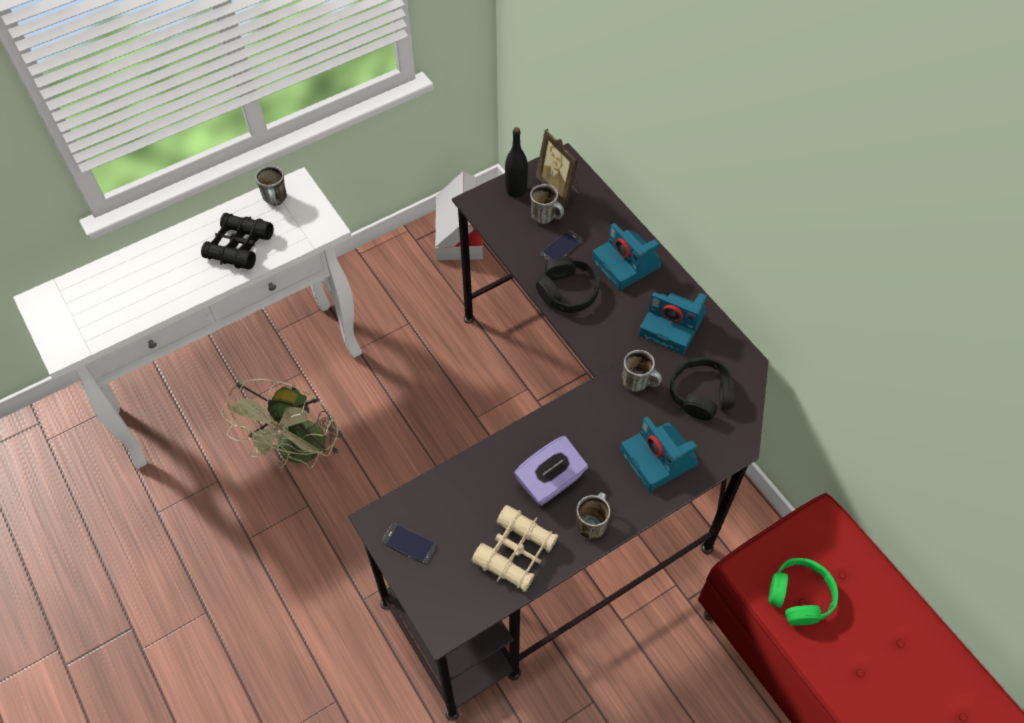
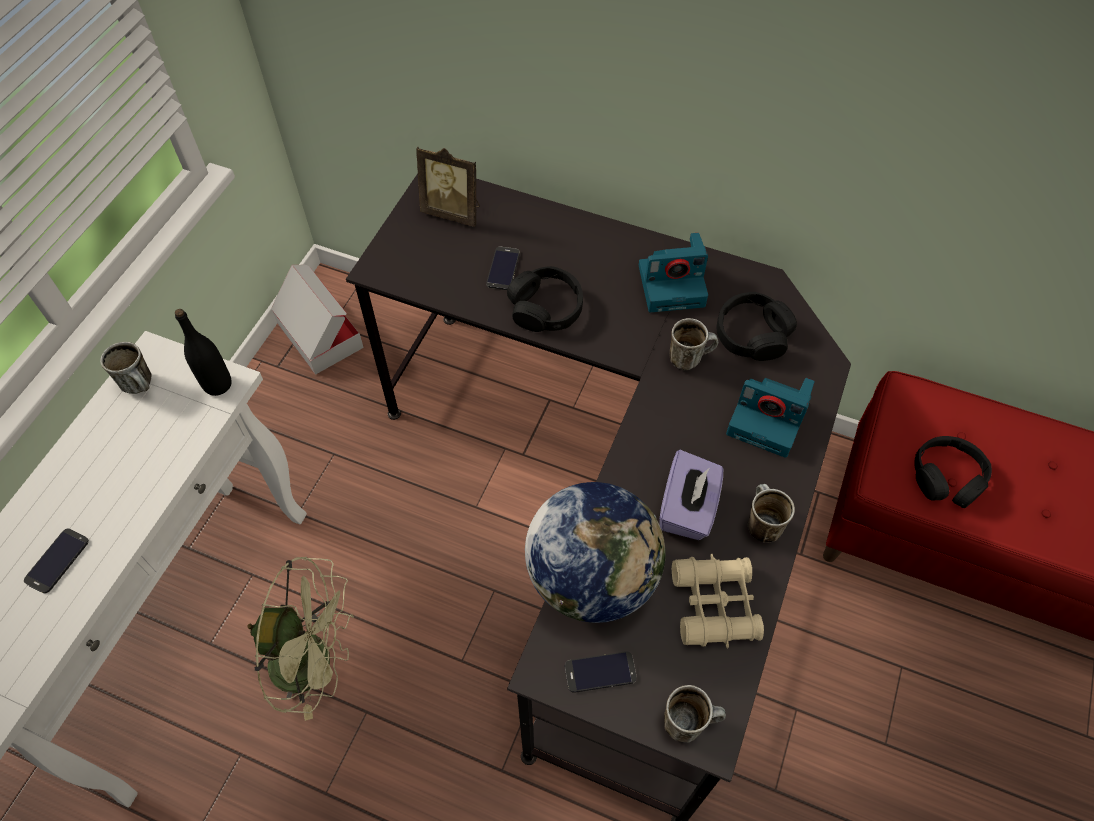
camera: 35 degrees left, 0 degrees up
(160, 281) = (57, 561): none -> phone
(239, 246) = (132, 462): black binoculars -> none
(300, 453) = (315, 661): green fan -> green fan turned 60 degrees counterclockwise
(452, 484) = (592, 577): none -> globe
(516, 190) = (409, 236): black bottle -> black bottle (217, 384)
(547, 218) = (464, 246): mug -> mug (689, 721)
(627, 264) = (581, 250): camera -> none
(799, 596) = (947, 477): green headphones -> black headphones

